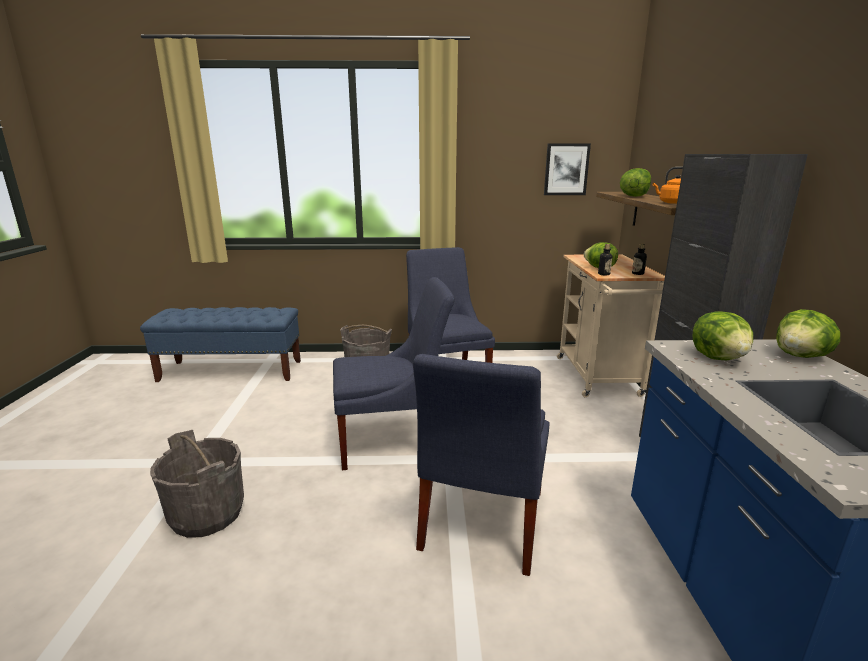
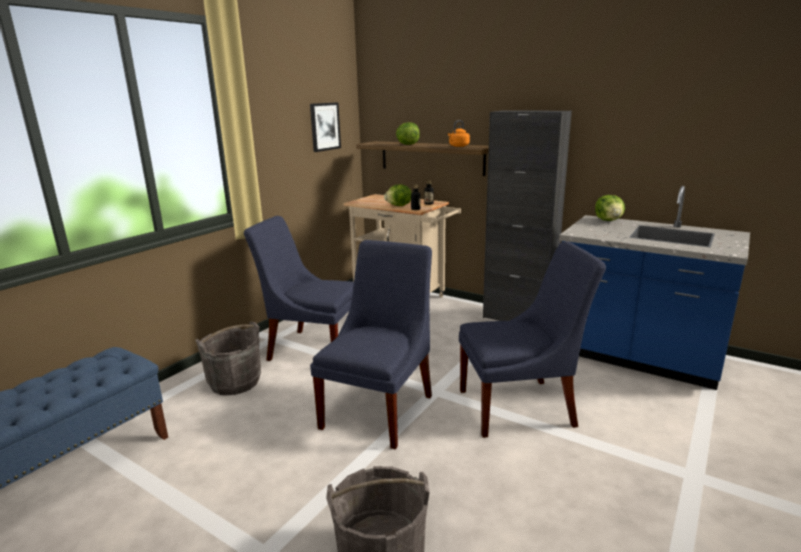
camera: 55 degrees left, 0 degrees up
(481, 524) = (521, 407): blue chair -> blue chair turned 60 degrees counterclockwise
(719, 358) = (599, 231): lettuce -> none

